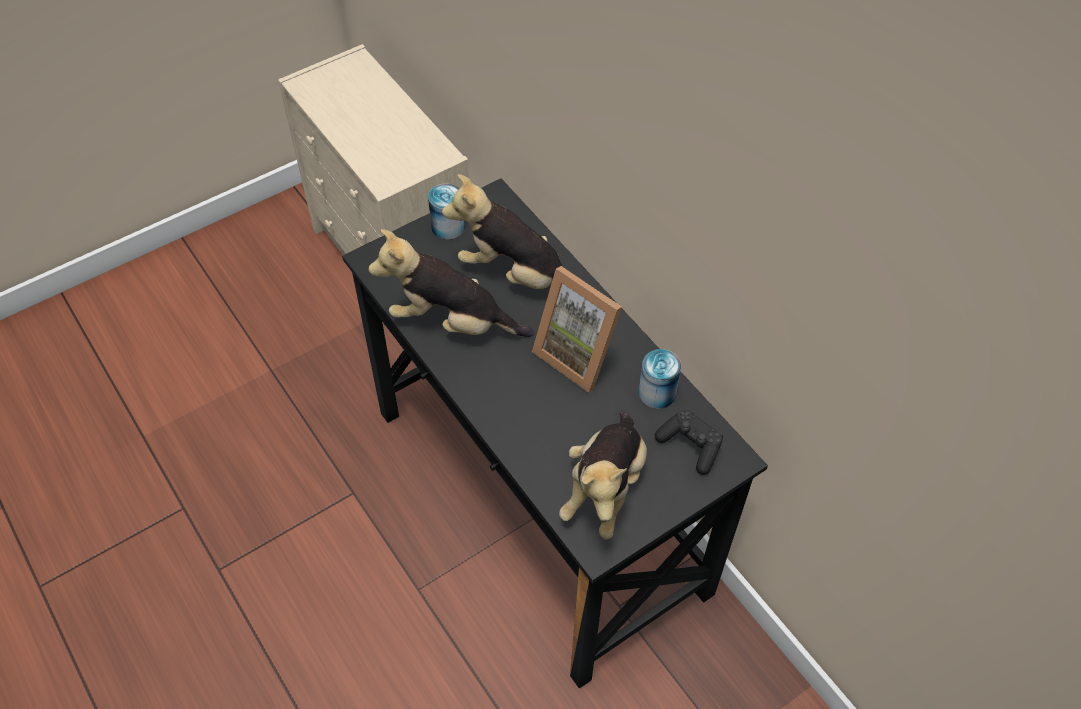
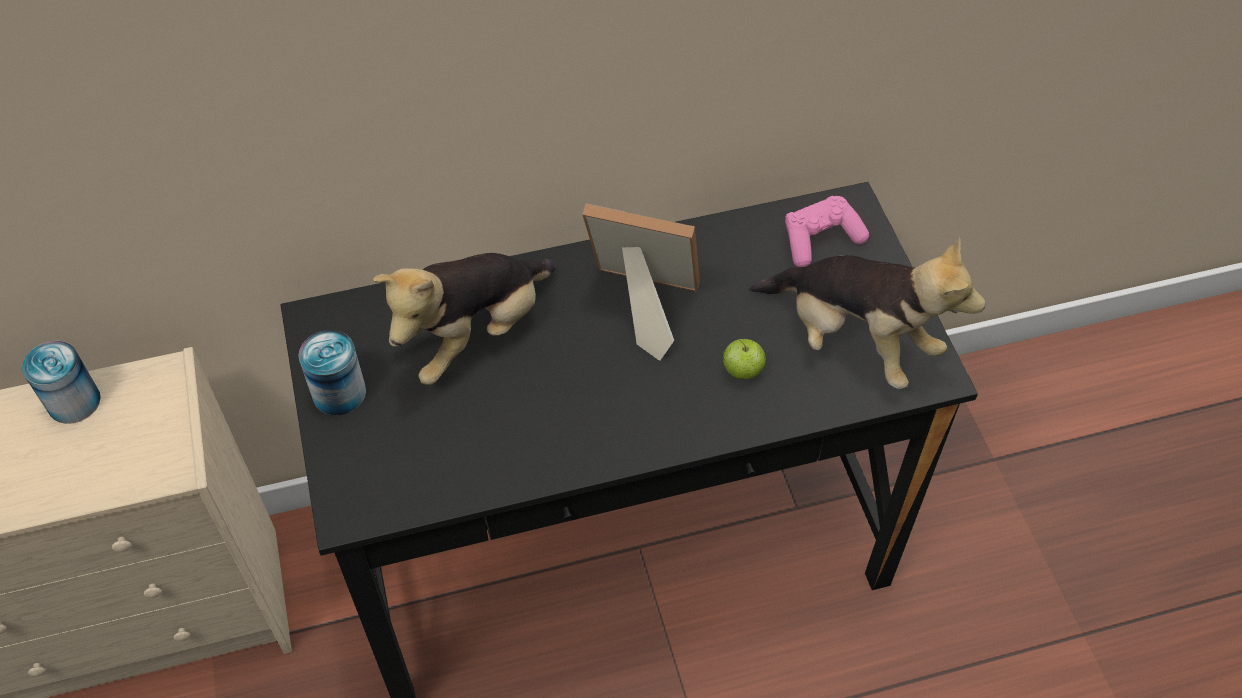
camera: 70 degrees left, 0 degrees up
(452, 322) = (521, 435): plush toy -> none
(549, 426) = (742, 371): none -> apple
(579, 354) = (639, 305): picture frame -> picture frame turned 135 degrees counterclockwise
(657, 393) = (732, 247): can -> can (74, 401)
(690, 446) = (820, 240): black game controller -> pink game controller

